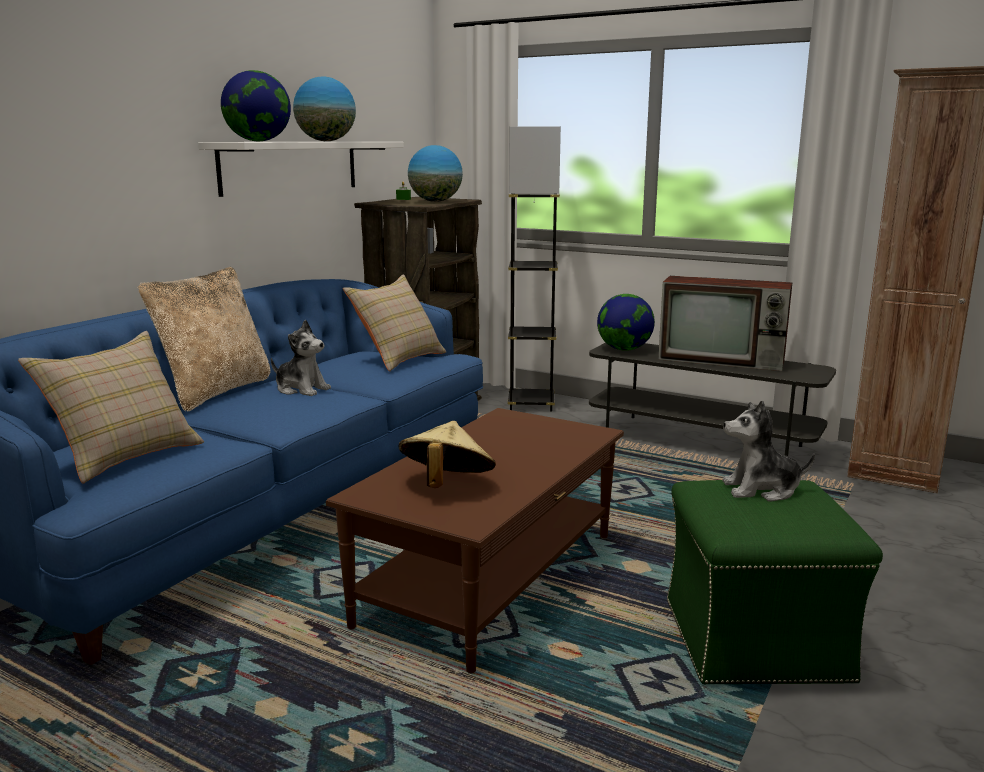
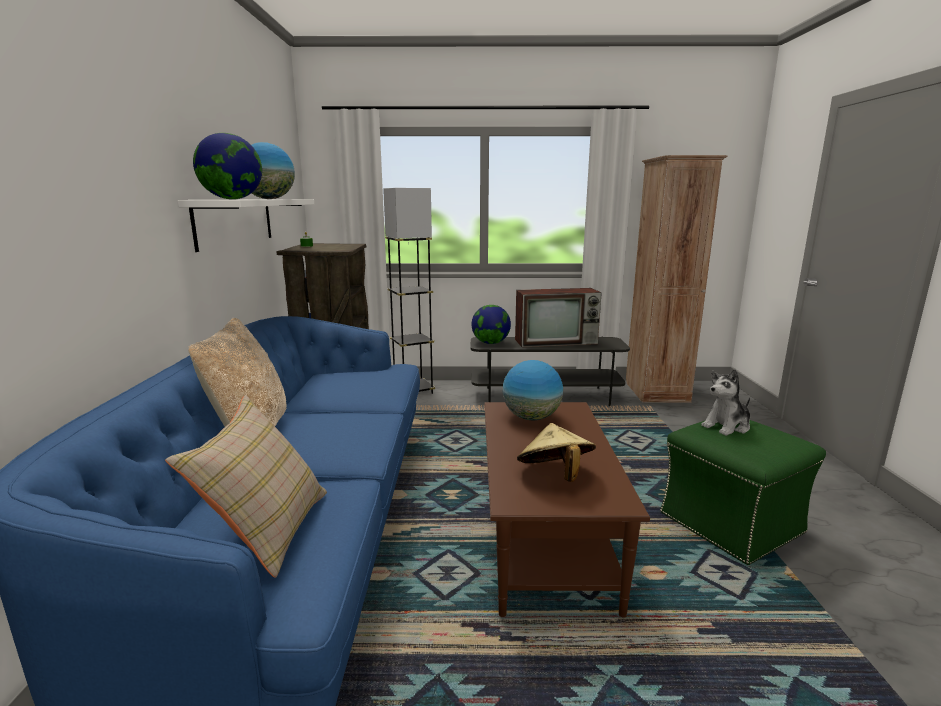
camera: 30 degrees left, 0 degrees up
(301, 389) = (330, 418): plush toy -> none
(398, 359) = (367, 376): beige pillow -> none
(435, 201) = (339, 246): globe -> globe (531, 418)

